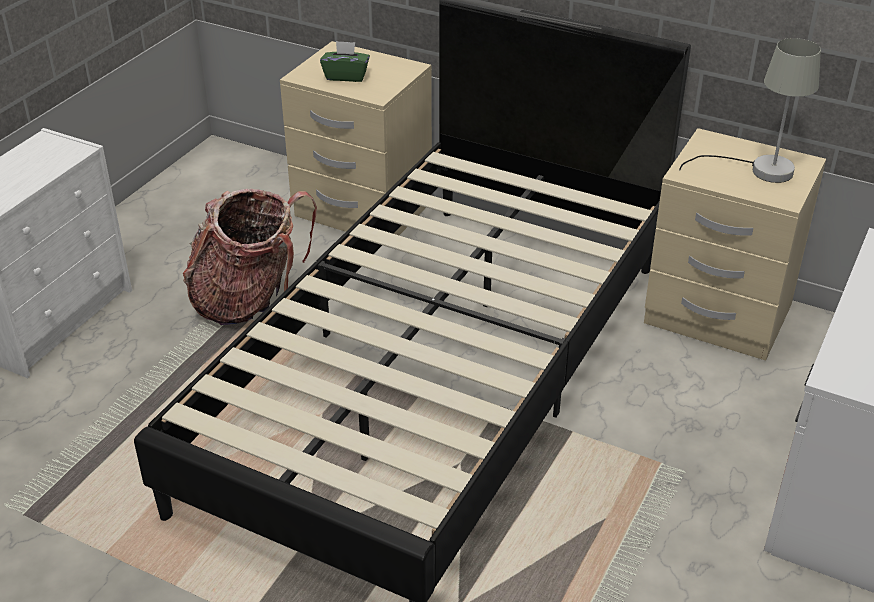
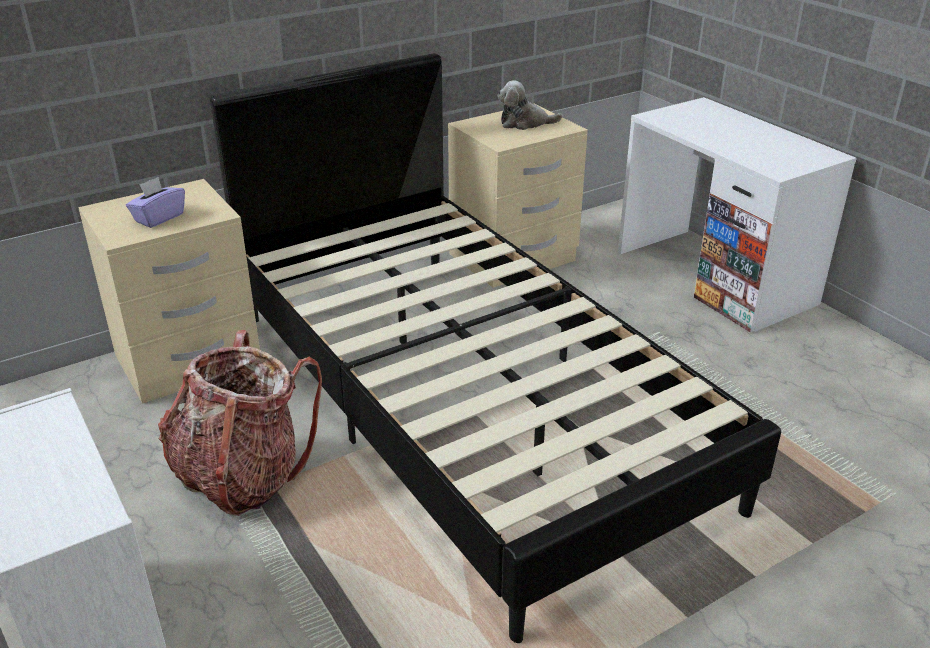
camera: 60 degrees left, 5 degrees down
(346, 76) = (159, 218): green tissue box -> purple tissue box
(759, 170) = (525, 123): grey table lamp -> plush toy

